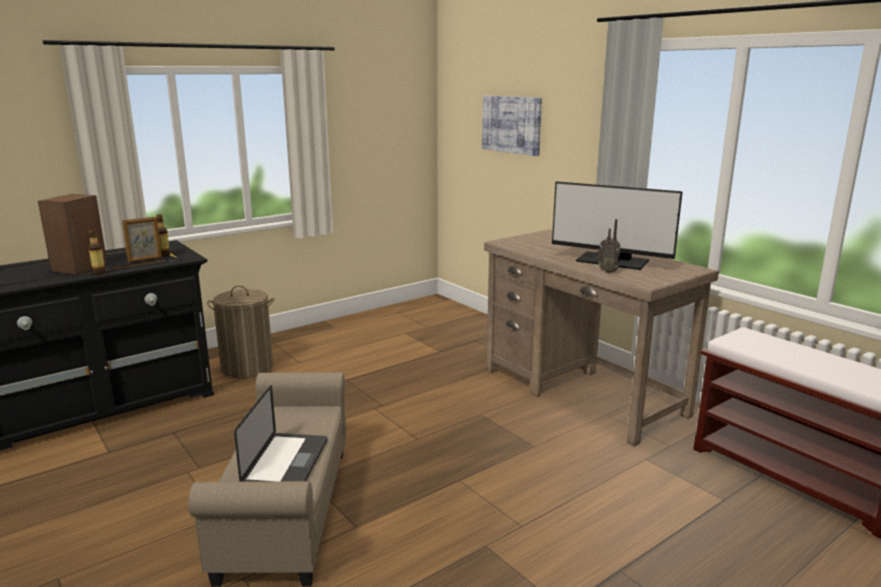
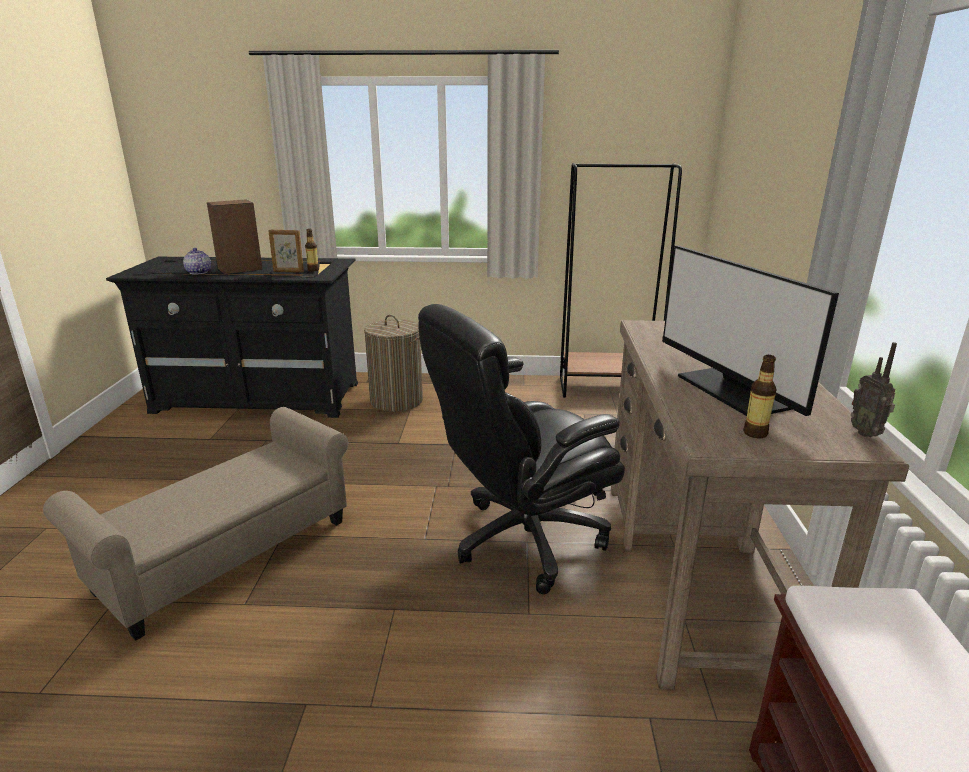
camera: 40 degrees right, 5 degrees up
(40, 278) = (198, 272): none -> teapot
(99, 273) = (237, 276): bottle -> bottle (755, 433)
(286, 463) = (193, 507): laptop -> none
(398, 314) = (607, 389): none -> clothes rack
(475, 415) = (520, 540): none -> black office chair
(511, 124) = (767, 158): picture -> none
(608, 271) = (689, 405): radio -> radio (866, 433)

